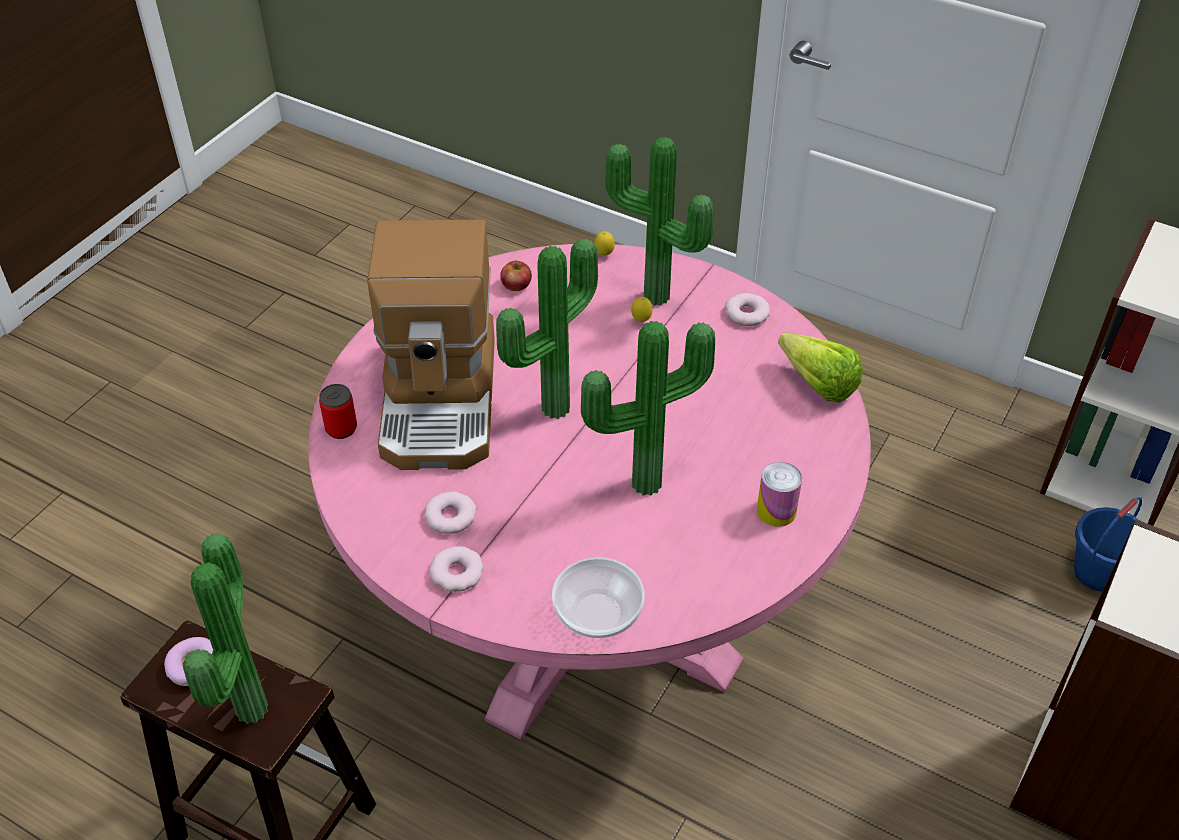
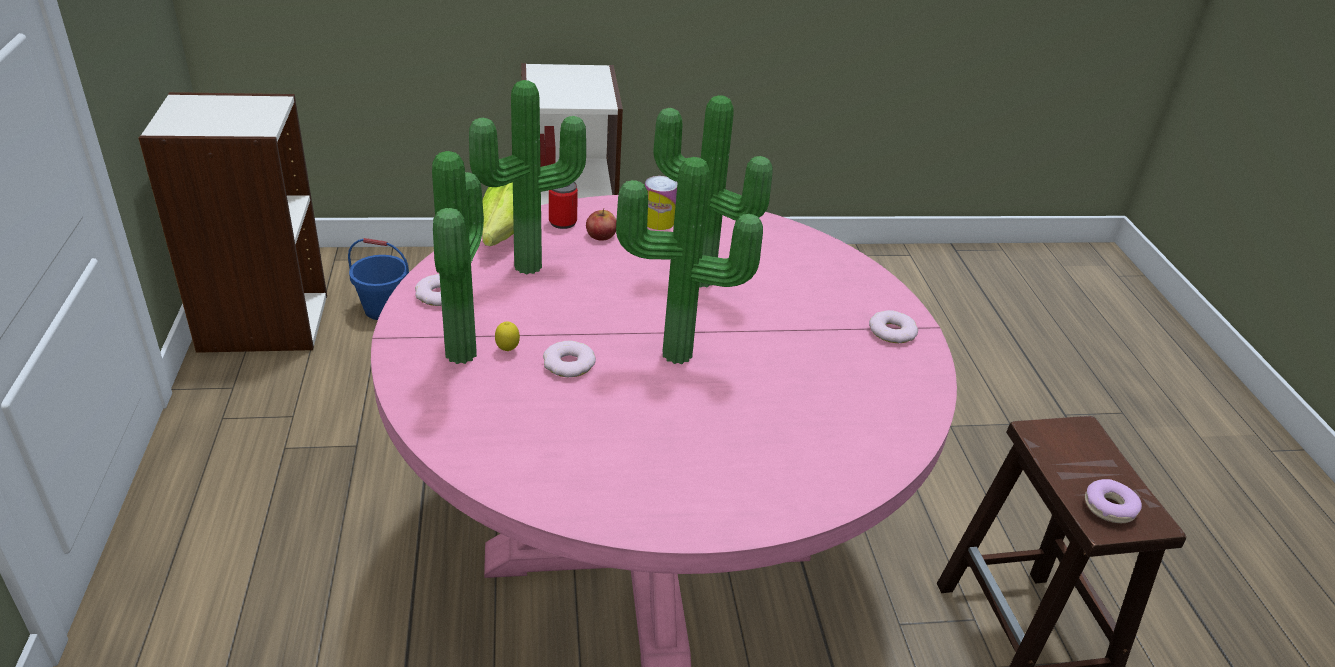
camera: 130 degrees left, 10 degrees down
(245, 710) = (1086, 455): potted plant -> potted plant (531, 269)
(341, 428) = (859, 477): can -> can (562, 222)
(442, 399) = (746, 428): coffee machine -> none
(450, 516) = (854, 359): donut -> donut (569, 364)
(516, 284) = (527, 460): apple -> apple (601, 235)
(596, 613) = (834, 261): bowl -> none
(604, 255) = (416, 416): lemon -> none

